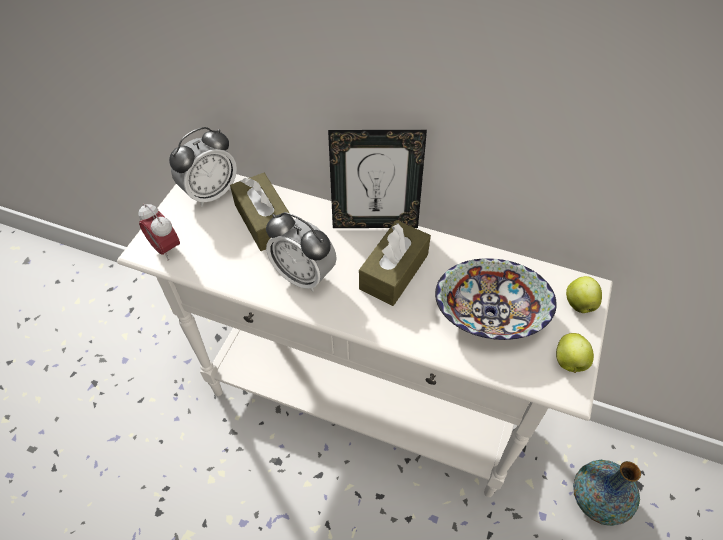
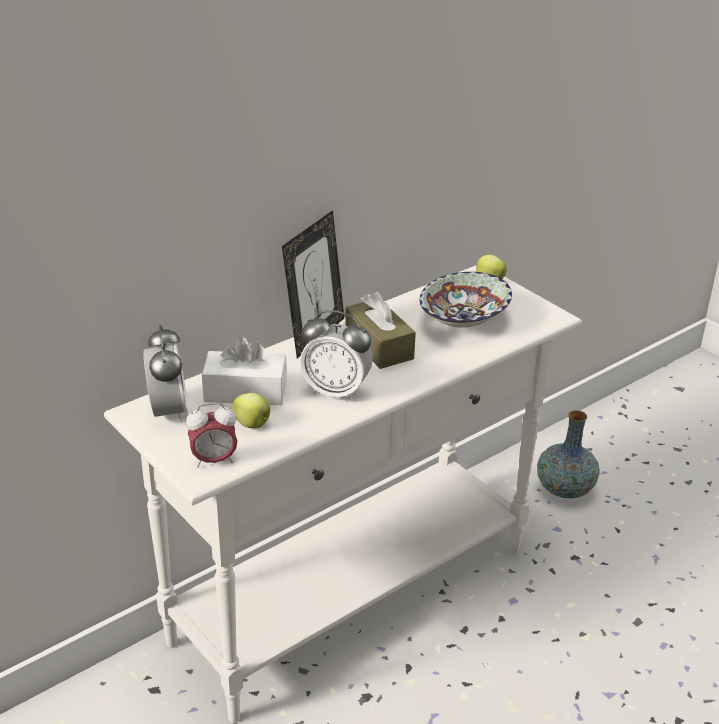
camera: 60 degrees left, 20 degrees down
(264, 221) = (245, 392): brown tissue box -> white tissue box
(304, 275) = (336, 391): alarm clock -> alarm clock turned 45 degrees clockwise
(569, 363) = (534, 307): apple -> apple (253, 425)

